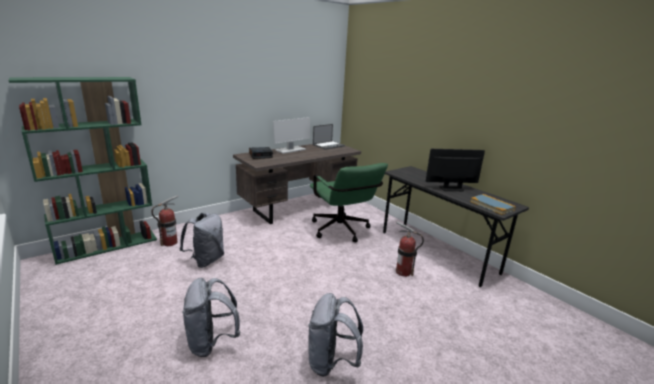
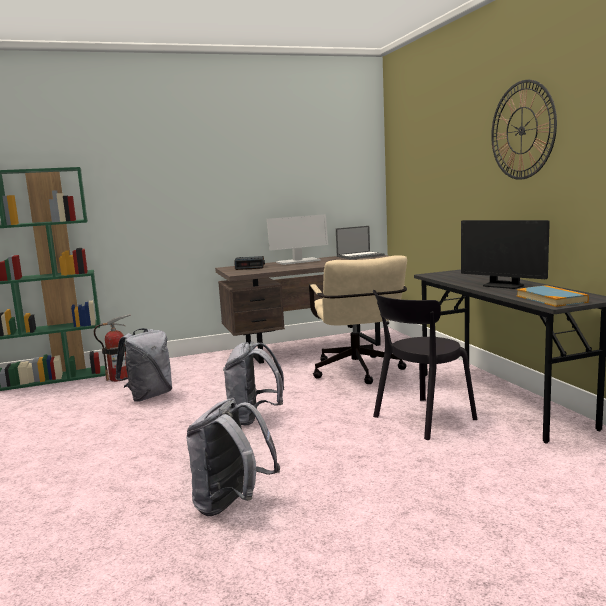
camera: 20 degrees right, 10 degrees down
(211, 343) = (95, 471): grey backpack -> grey backpack (254, 418)
(342, 231) = (358, 373): green office chair -> beige office chair
(403, 272) = (420, 419): fire extinguisher -> black chair
(451, 188) = (503, 285): monitor -> monitor turned 150 degrees counterclockwise
(467, 90) = (522, 130): none -> wall clock

